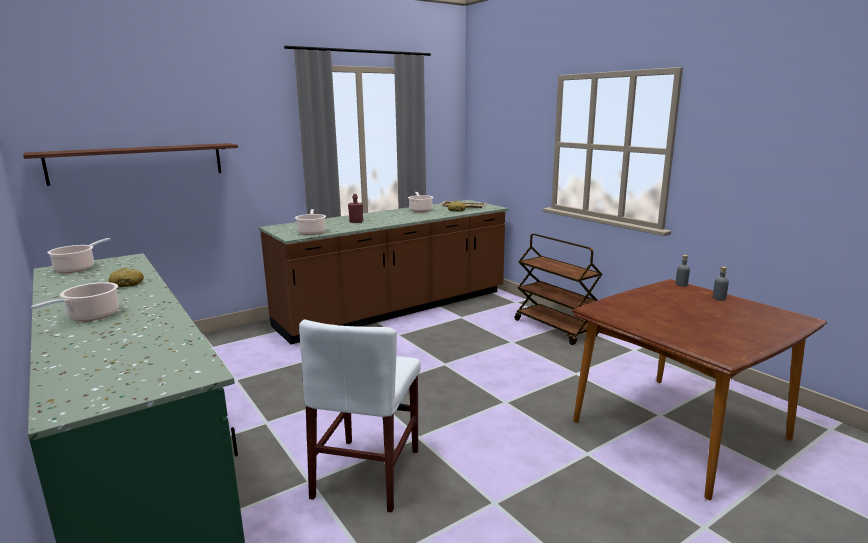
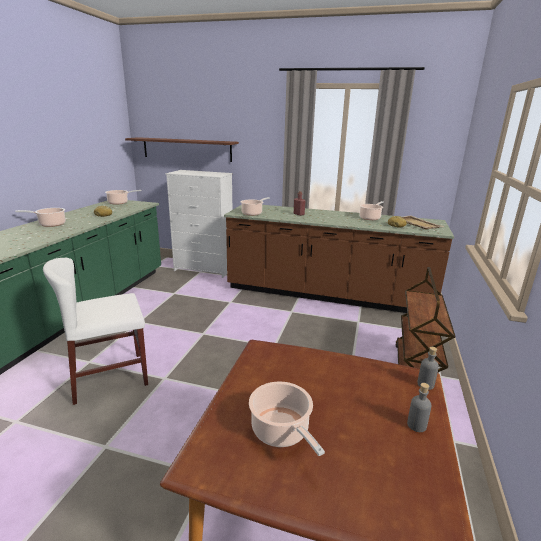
camera: 50 degrees right, 5 degrees up
(211, 343) = (204, 269): none -> white dresser
(703, 327) = (282, 432): none -> cooking pot

